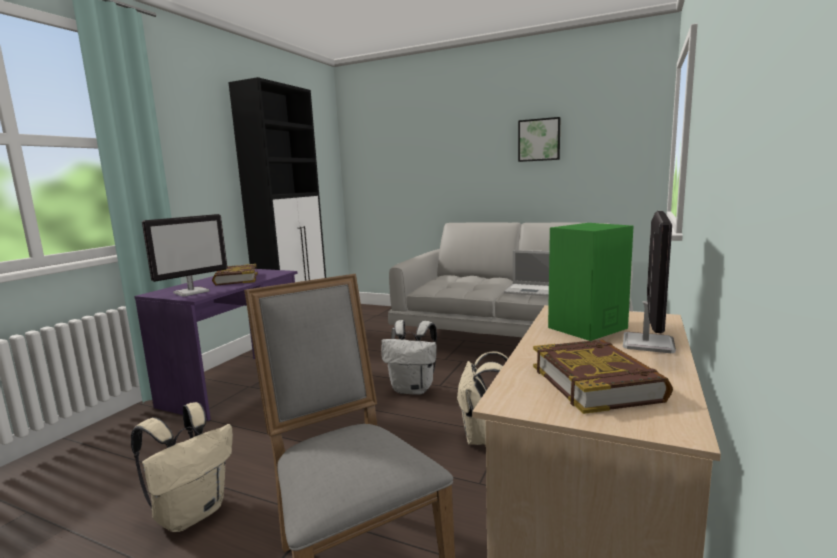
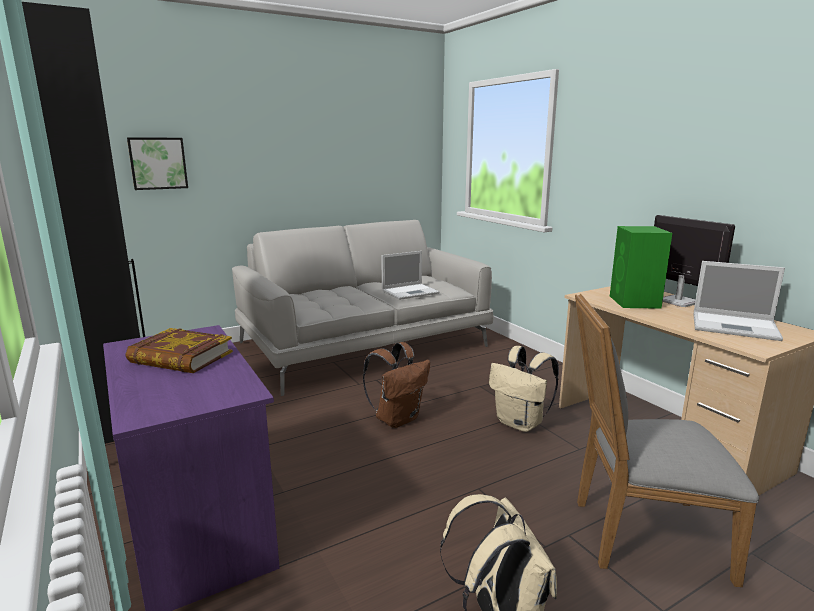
camera: 55 degrees left, 5 degrees up
(192, 292) = (203, 391): monitor -> none
(413, 389) = (397, 419): white backpack -> brown backpack
(539, 140) = (339, 136): picture -> picture (158, 163)
(596, 382) = (736, 326): book -> laptop

